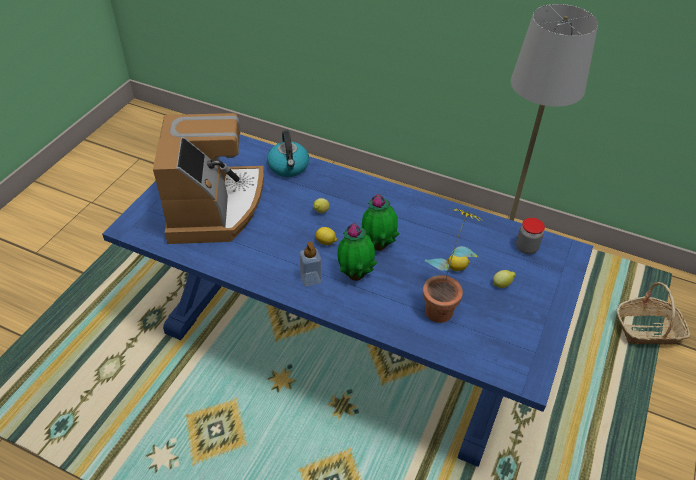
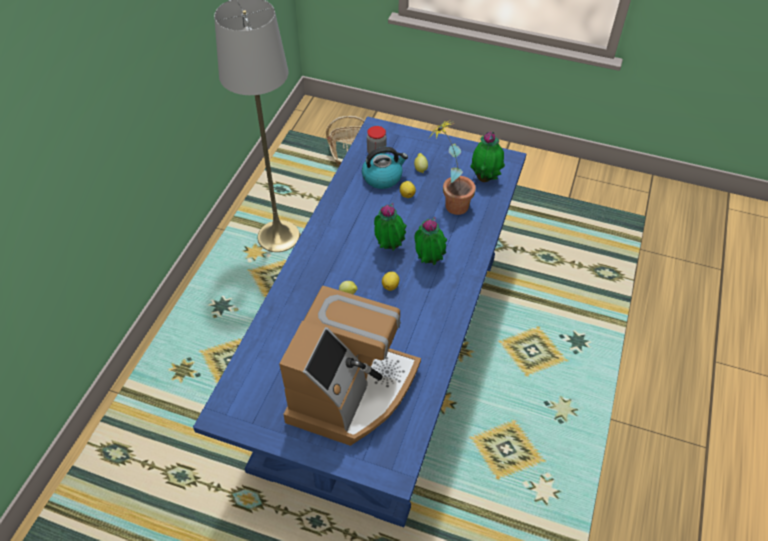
camera: 95 degrees left, 5 degrees up
(214, 207) = (351, 390): coffee machine -> coffee machine turned 120 degrees clockwise
(288, 167) = (277, 330): kettle -> kettle (383, 177)
(311, 279) = (439, 293): soap dispenser -> none
(489, 347) = (485, 178): none -> potted plant

